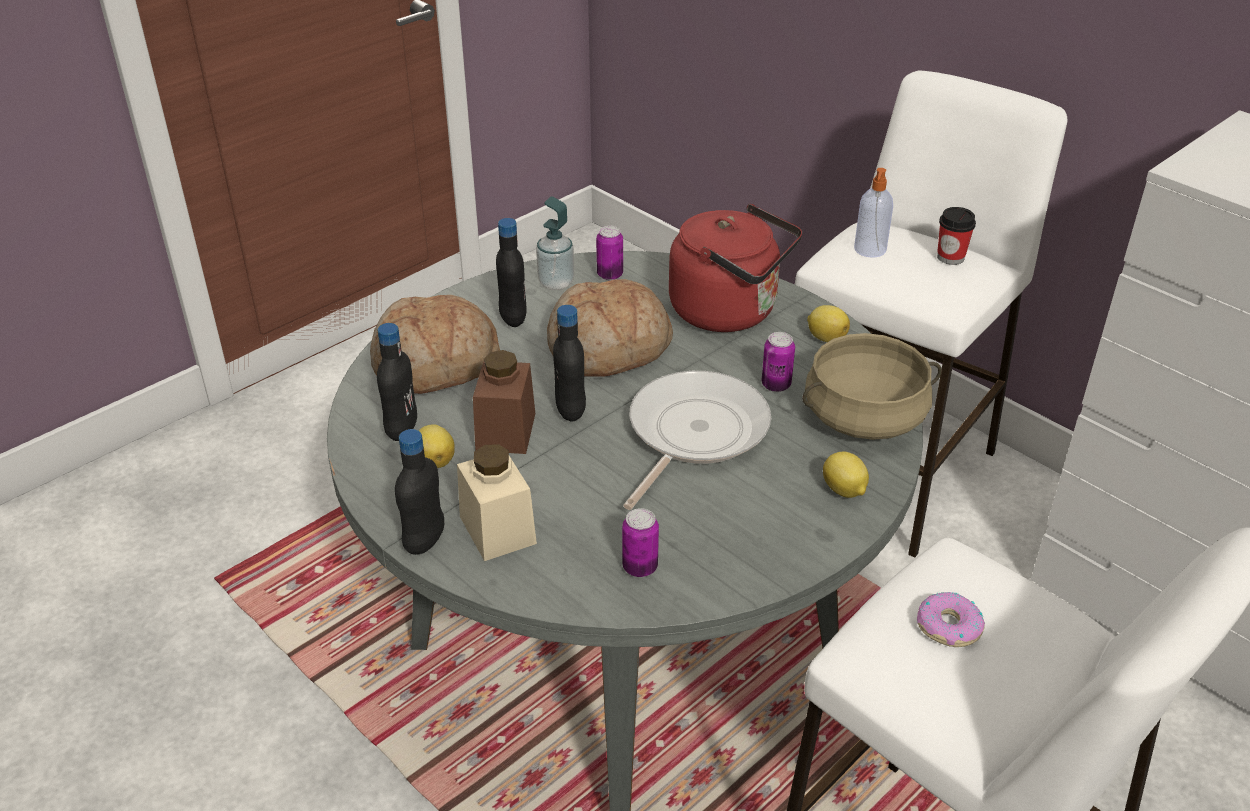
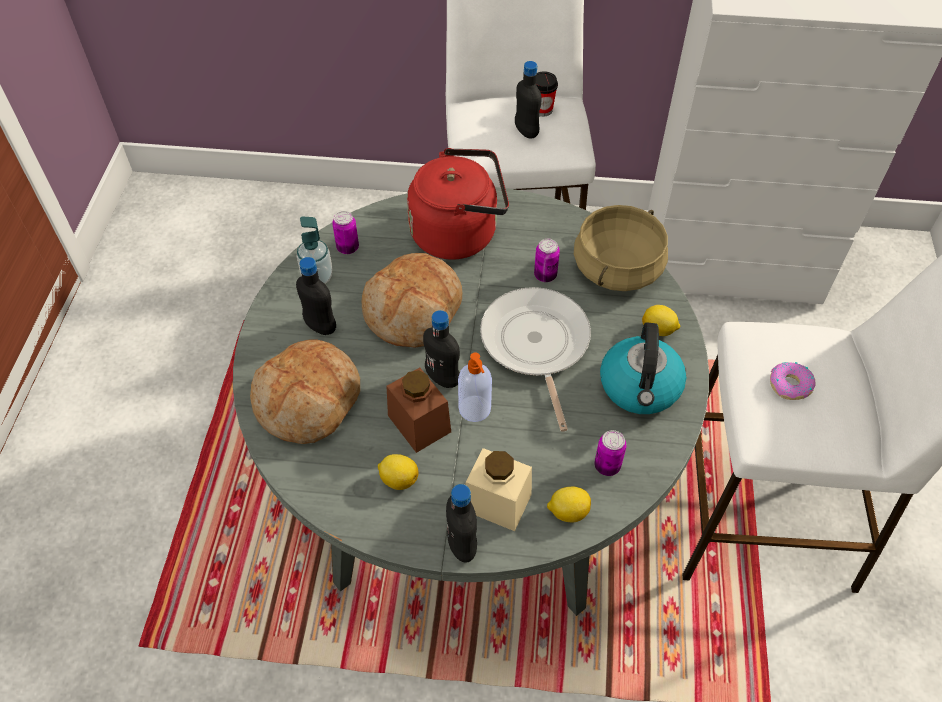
camera: 40 degrees left, 15 degrees up
(402, 429) = (347, 470): black bottle -> black bottle (526, 131)
(760, 526) = (640, 387): none -> kettle
(825, 337) = (537, 219): lemon -> lemon (567, 511)
(869, 250) = (490, 130): soap dispenser -> soap dispenser (475, 410)

